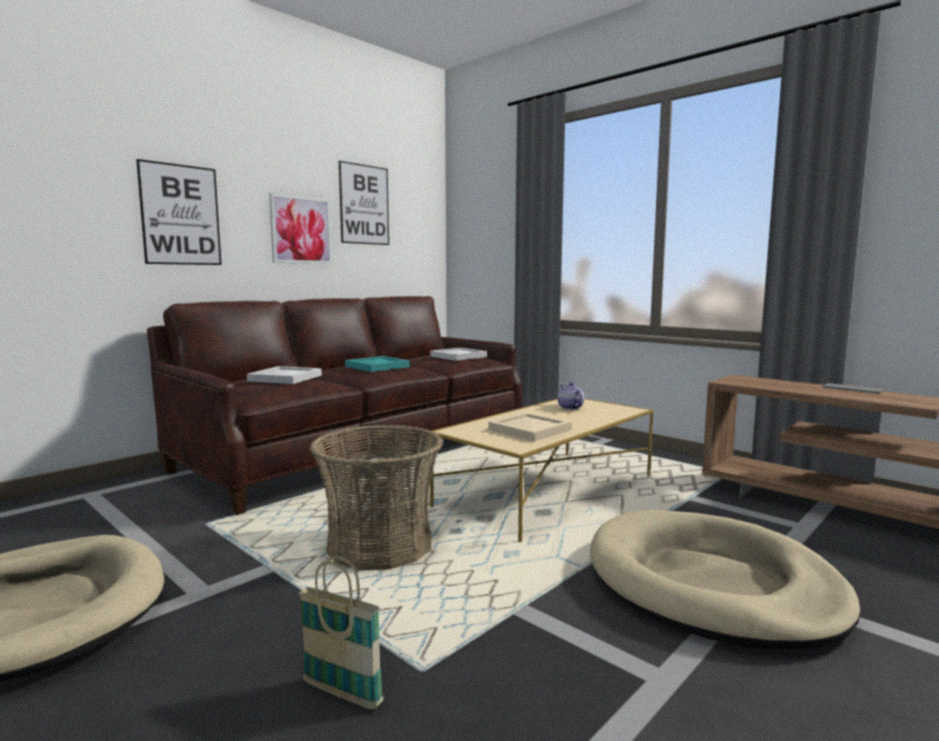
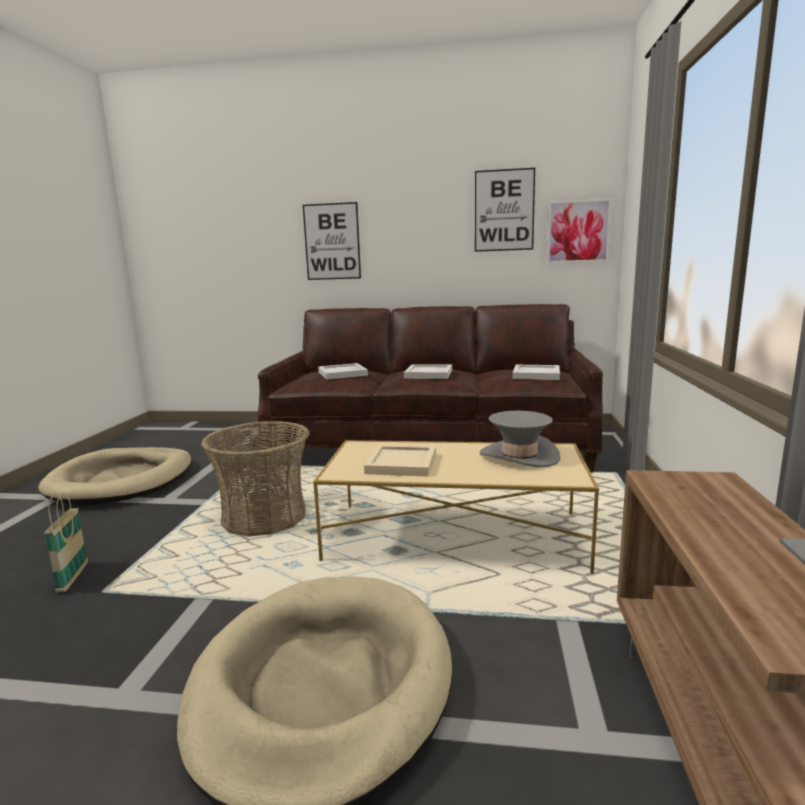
camera: 55 degrees right, 5 degrees up
(301, 230) = (432, 243): picture -> picture (578, 231)
(376, 366) = (428, 374): turquoise tray -> white tray
(570, 407) = (519, 456): teapot -> grey hat

